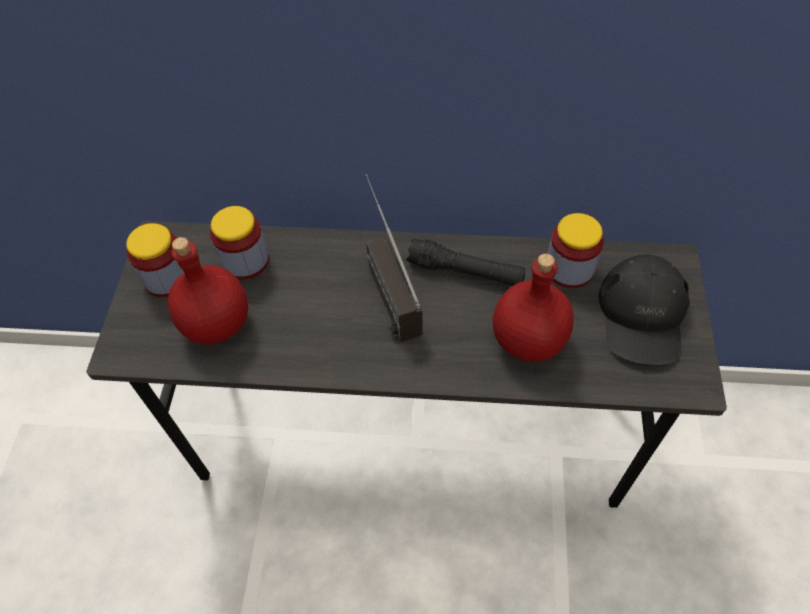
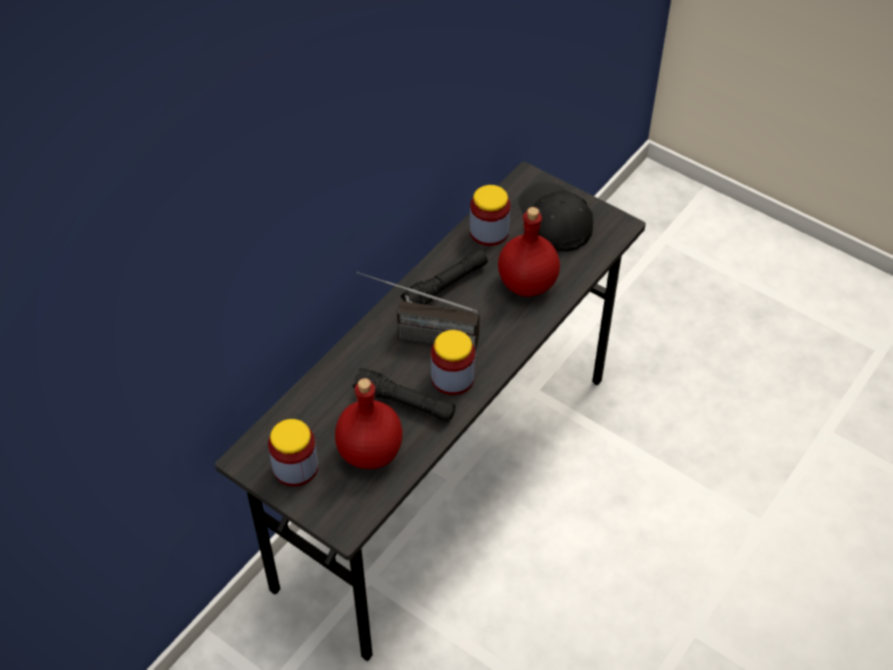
camera: 60 degrees left, 5 degrees down
(245, 261) = (322, 409): jar -> jar (452, 378)
(294, 319) = (405, 402): none -> black flashlight
(642, 315) = (554, 218): black cap -> black cap turned 150 degrees counterclockwise

